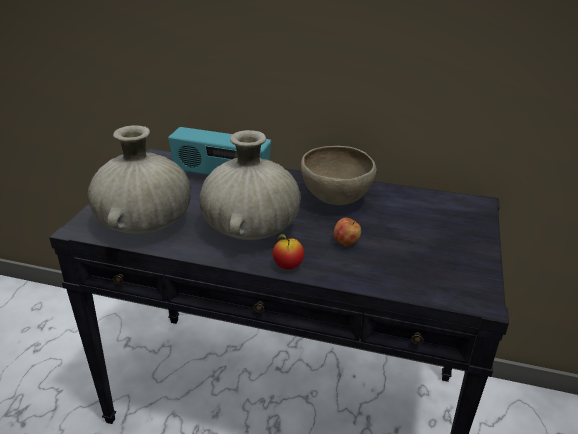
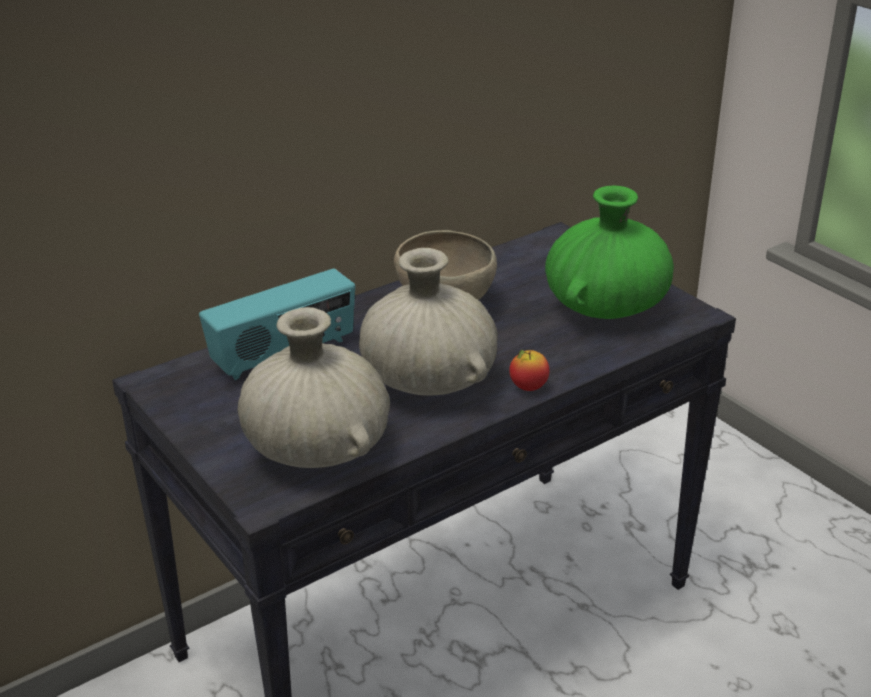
camera: 50 degrees left, 0 degrees up
(346, 242) = (530, 336): apple -> none
(426, 257) = (606, 307): none -> green vase

